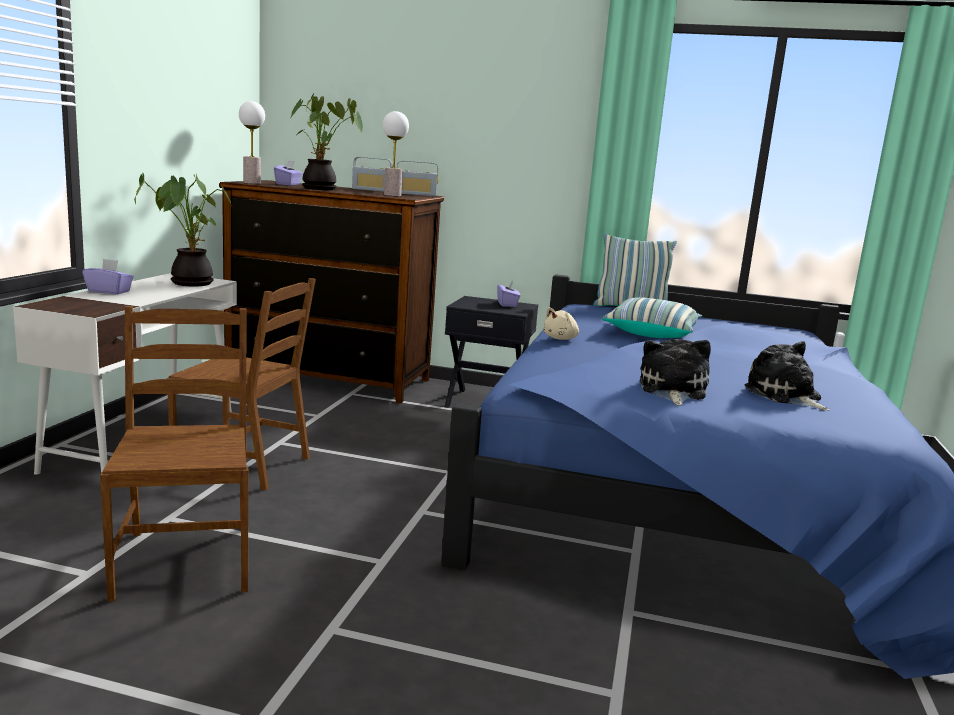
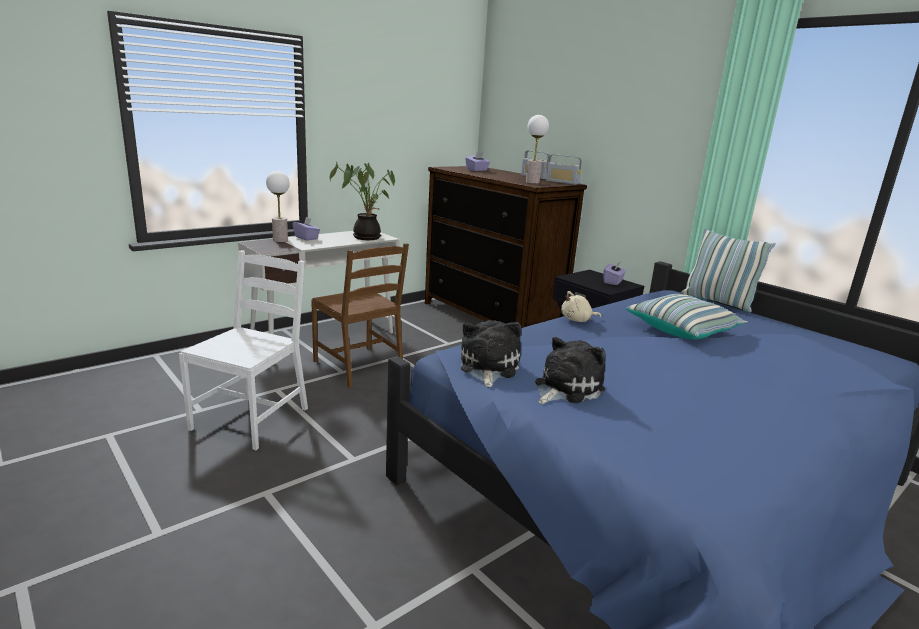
camera: 35 degrees right, 5 degrees up
(185, 560) = (251, 418): brown chair -> white chair
(251, 183) = (449, 168): table lamp -> table lamp (280, 240)
(322, 189) = (490, 175): potted plant -> none
(785, 396) = (681, 422): plush toy -> plush toy (488, 367)

